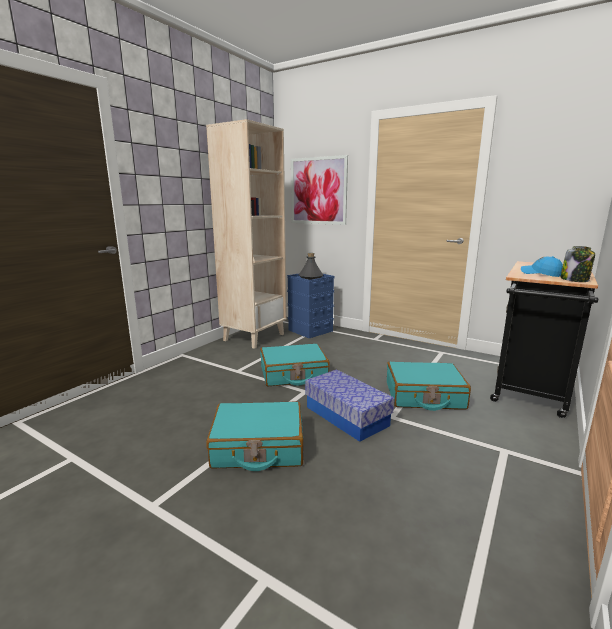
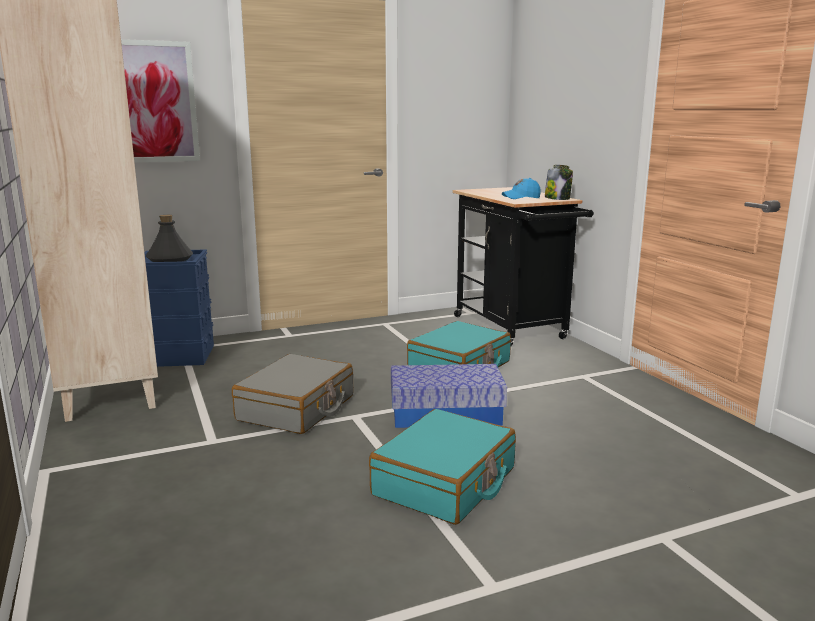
camera: 55 degrees left, 0 degrees up
(293, 374) = (297, 408): turquoise suitcase -> grey suitcase

